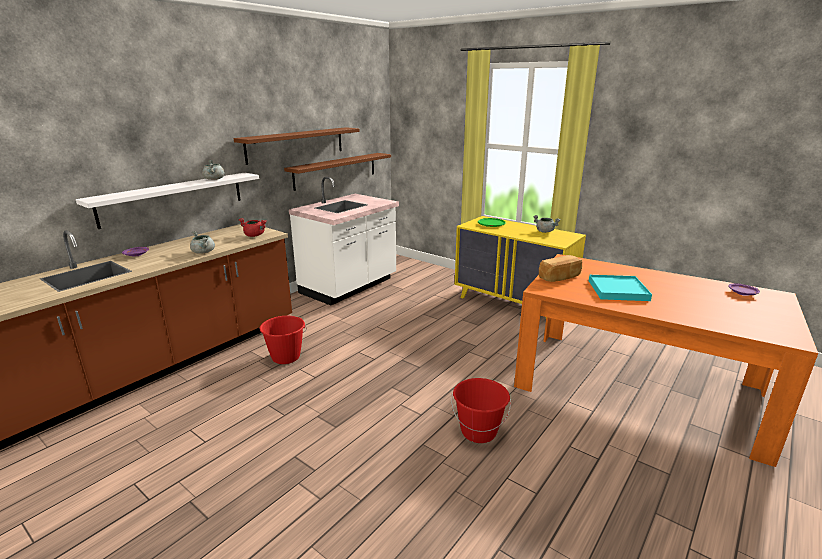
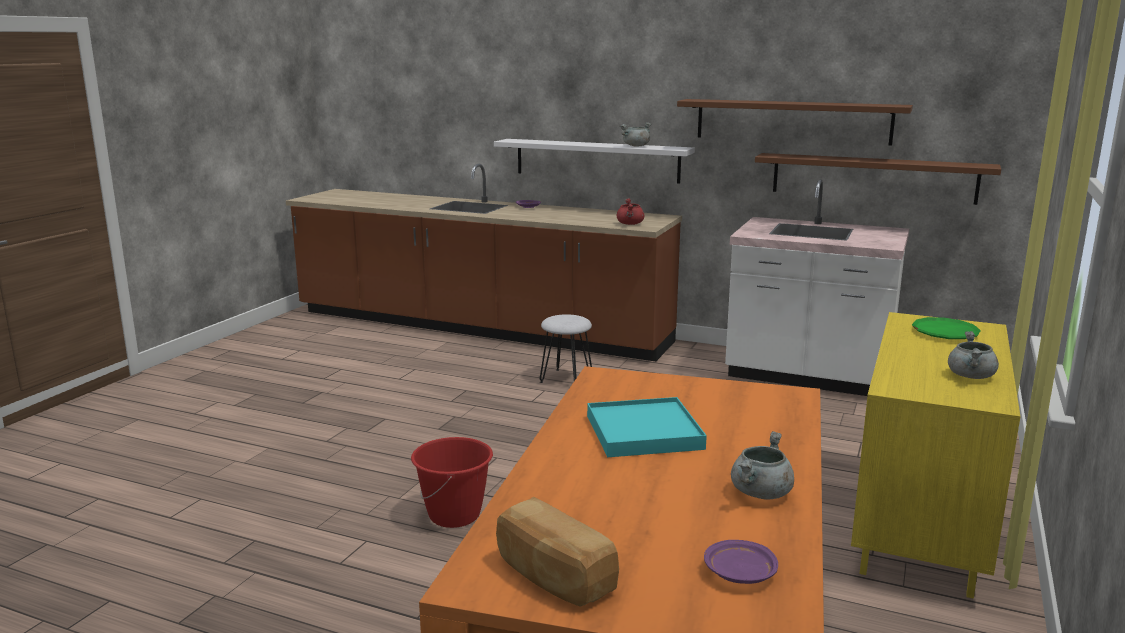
camera: 75 degrees right, 5 degrees down
(203, 252) = (554, 220): grey cooking pot -> grey cooking pot (761, 493)
(286, 357) = (565, 378): red bucket -> white stool
(560, 277) = (673, 389): bread -> bread (553, 576)

